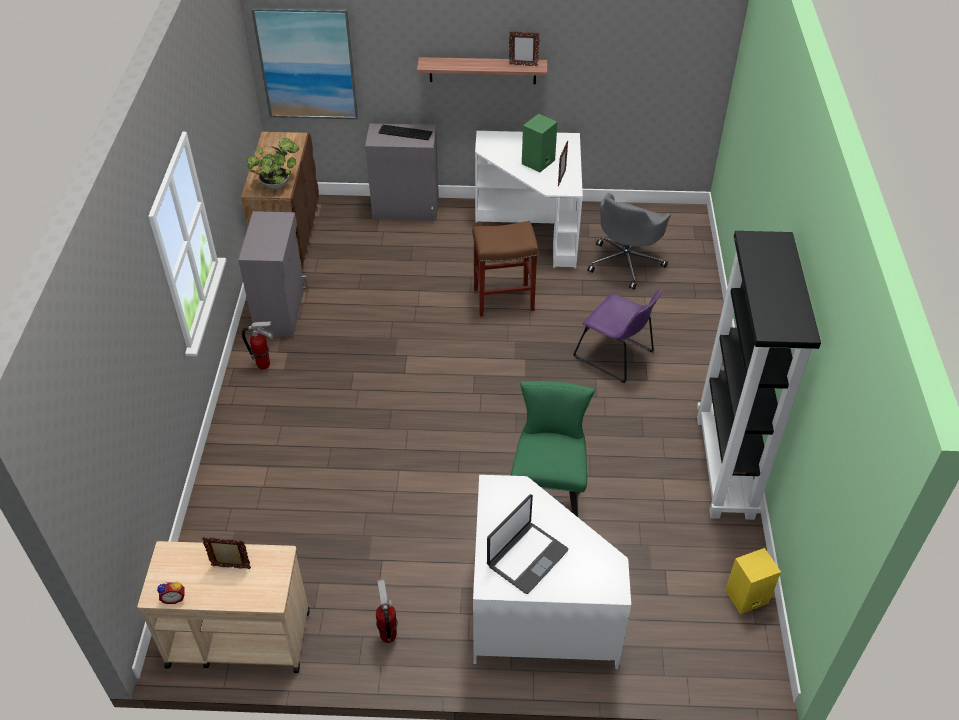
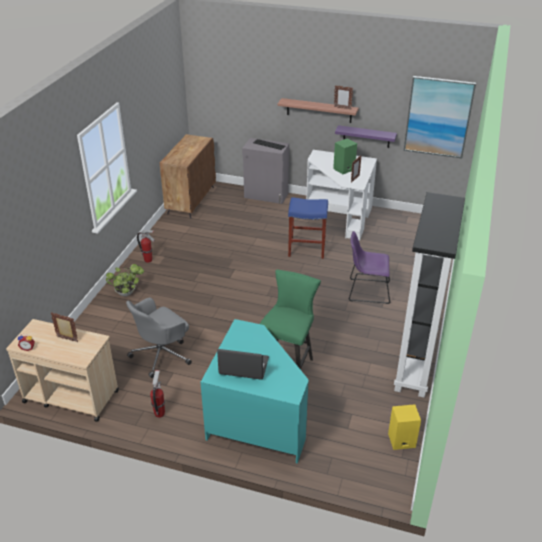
camera: 15 degrees right, 10 degrees down
(277, 184) = (183, 159): potted plant -> potted plant (127, 293)
(281, 310) = (170, 235): grey cabinet -> none
(307, 64) = (217, 96): picture -> picture (438, 117)
(502, 300) = (306, 250): brown stool -> blue stool
(526, 557) = (243, 367): laptop -> laptop turned 135 degrees counterclockwise
(535, 613) = (256, 421): white desk -> turquoise desk
(561, 102) = (366, 136): none -> purple shelf
(616, 356) = (366, 291): purple chair -> purple chair turned 135 degrees clockwise
(626, 262) = (393, 242): grey office chair -> grey office chair (162, 355)

